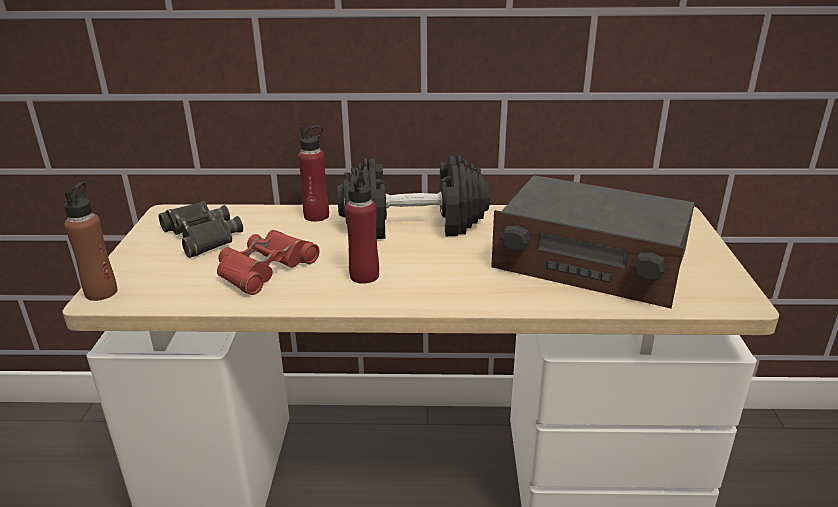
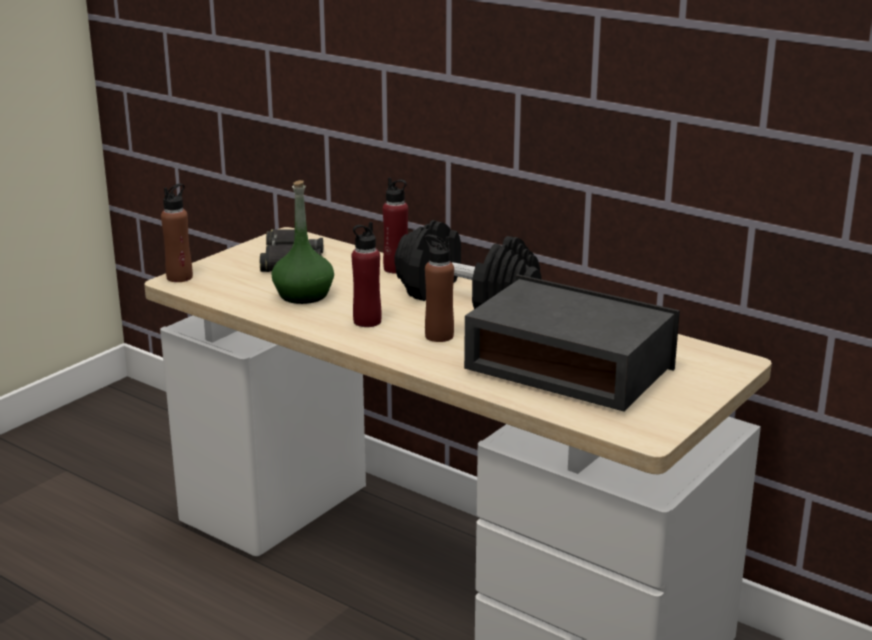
camera: 35 degrees right, 5 degrees down
(265, 269) = (303, 295): red binoculars -> green bottle
(447, 268) = (439, 336): none -> brown bottle
(590, 262) = (568, 369): radio -> radio turned 150 degrees clockwise

